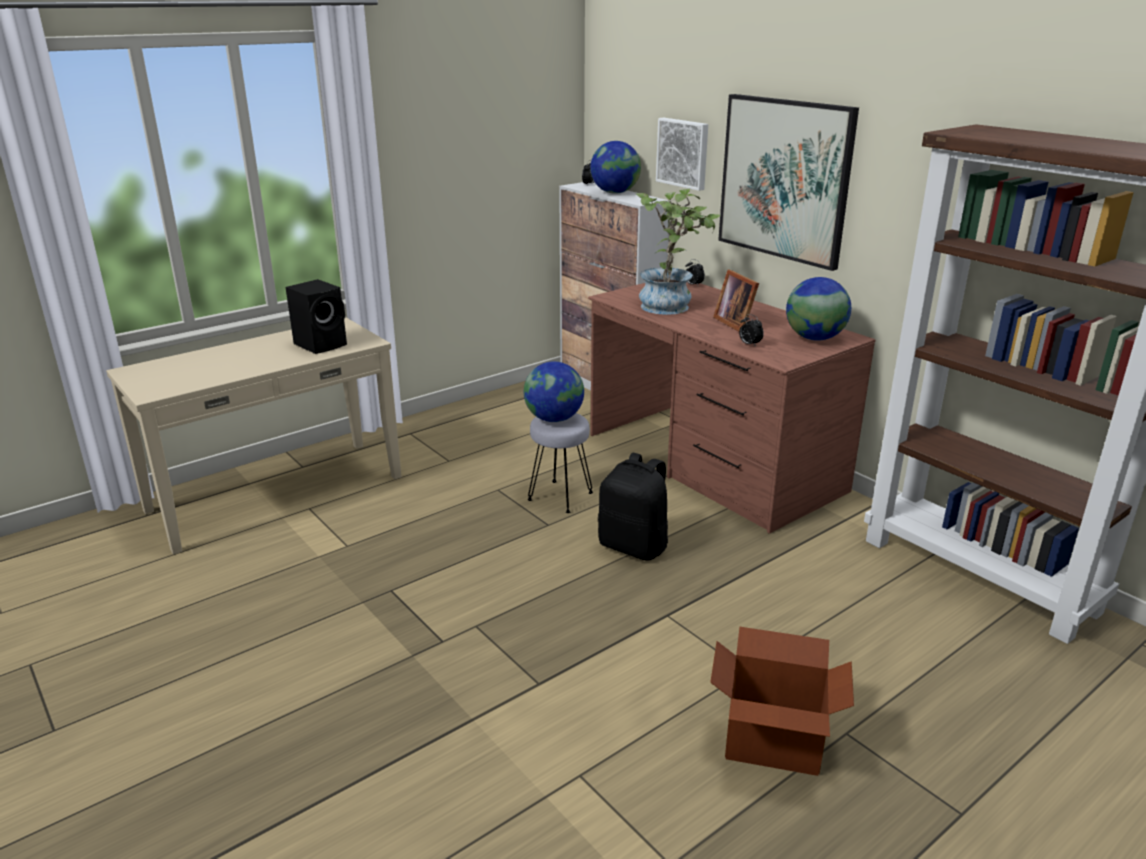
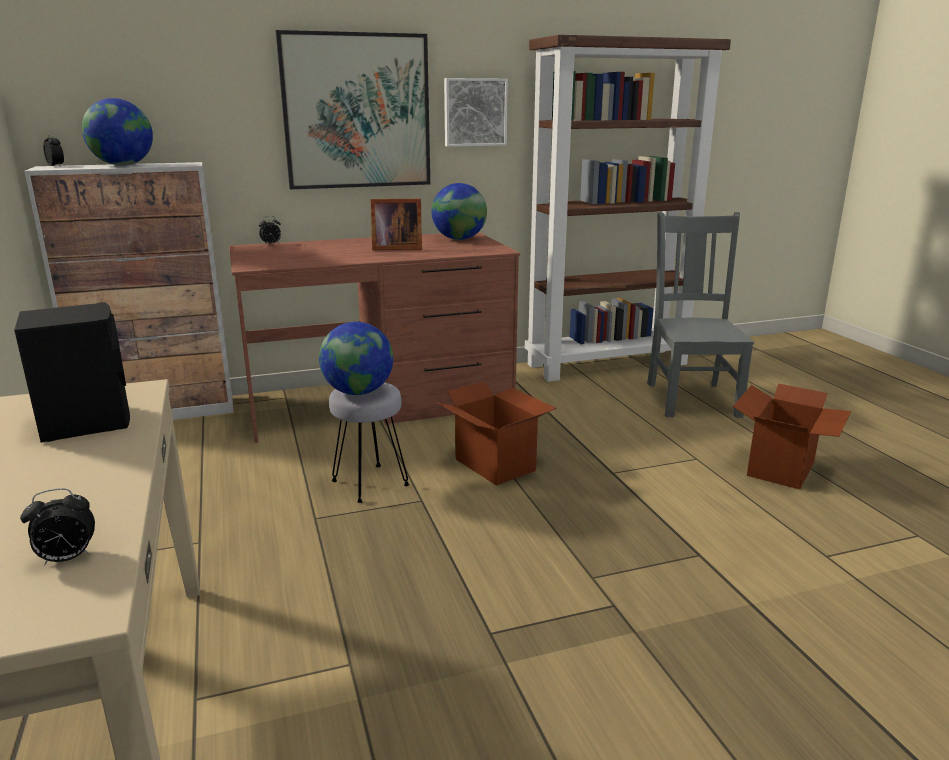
camera: 70 degrees left, 5 degrees down
(634, 546) = (495, 464): black backpack -> cardboard box
(671, 305) = (316, 255): potted plant -> none
(683, 153) = (210, 104): picture -> picture (474, 112)
(749, 344) = (451, 251): alarm clock -> alarm clock (67, 559)
(934, 656) = (691, 398): none -> grey chair

